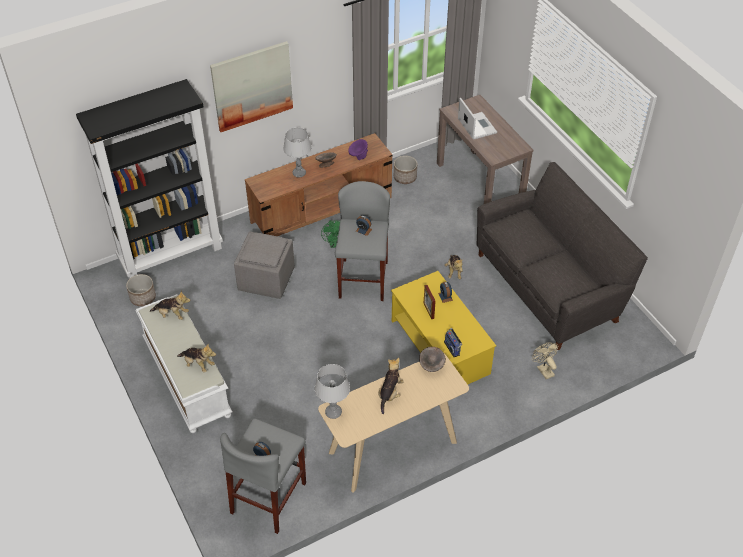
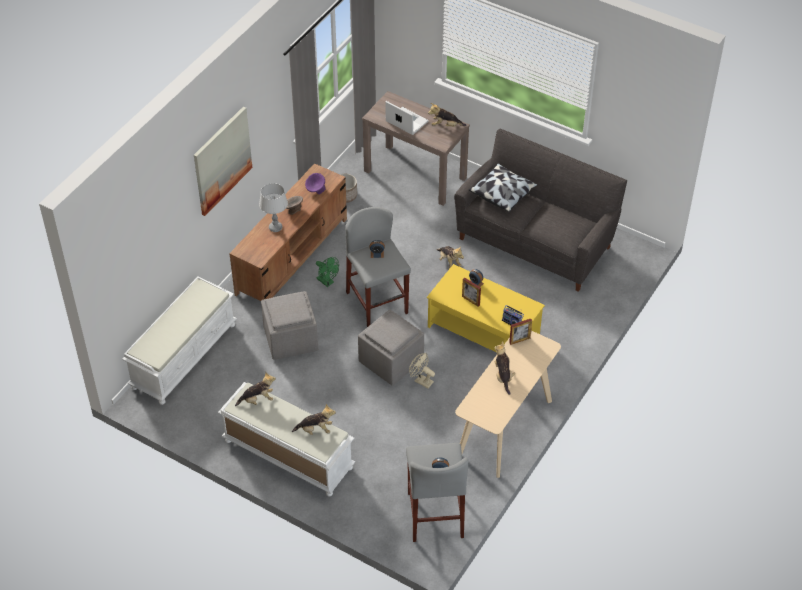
camera: 30 degrees left, 0 degrees up
(142, 297) = (189, 405): planter -> none
(171, 254) = (184, 355): black bookcase -> white bench
(333, 412) = (470, 411): grey table lamp -> none
(336, 337) = (391, 362): none -> grey ottoman
(432, 366) = (519, 340): grey bowl -> picture frame
(510, 142) = (445, 125): none -> plush toy
(526, 225) = (502, 194): none -> pillow
(543, 369) = (578, 311): beige fan -> beige fan (421, 381)

